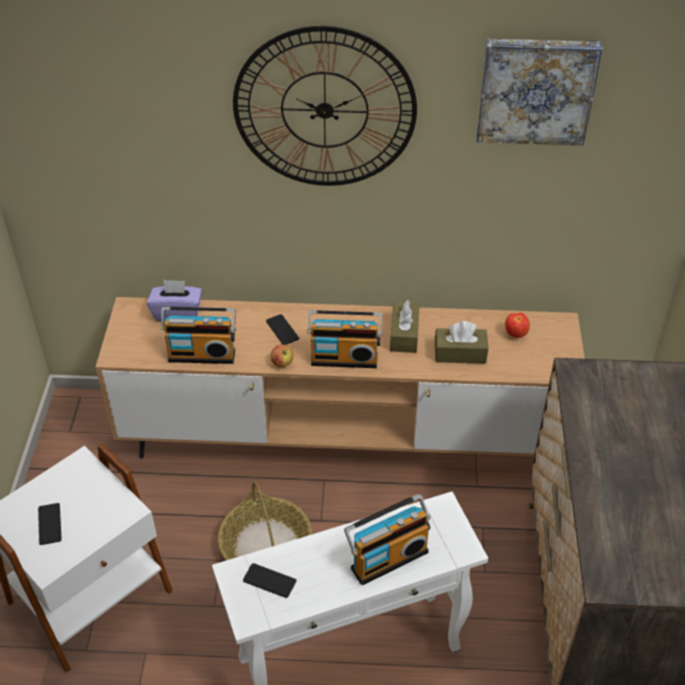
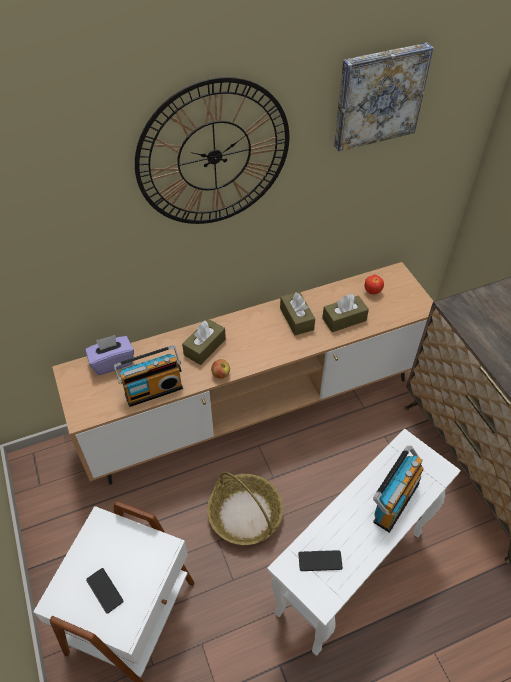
camera: 25 degrees left, 5 degrees up
(282, 330) = (204, 347): phone -> brown tissue box
(344, 357) = (264, 352): radio -> none

